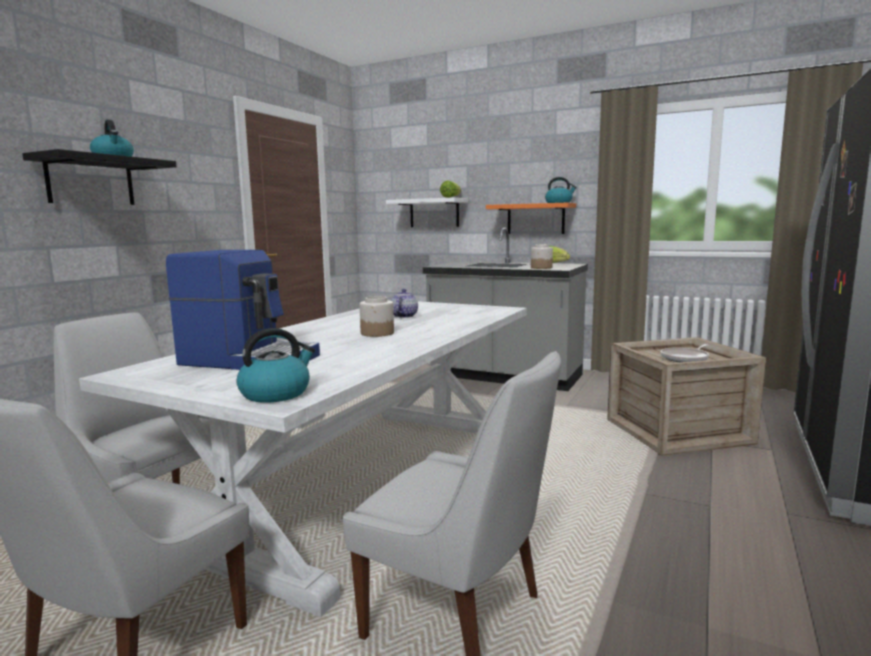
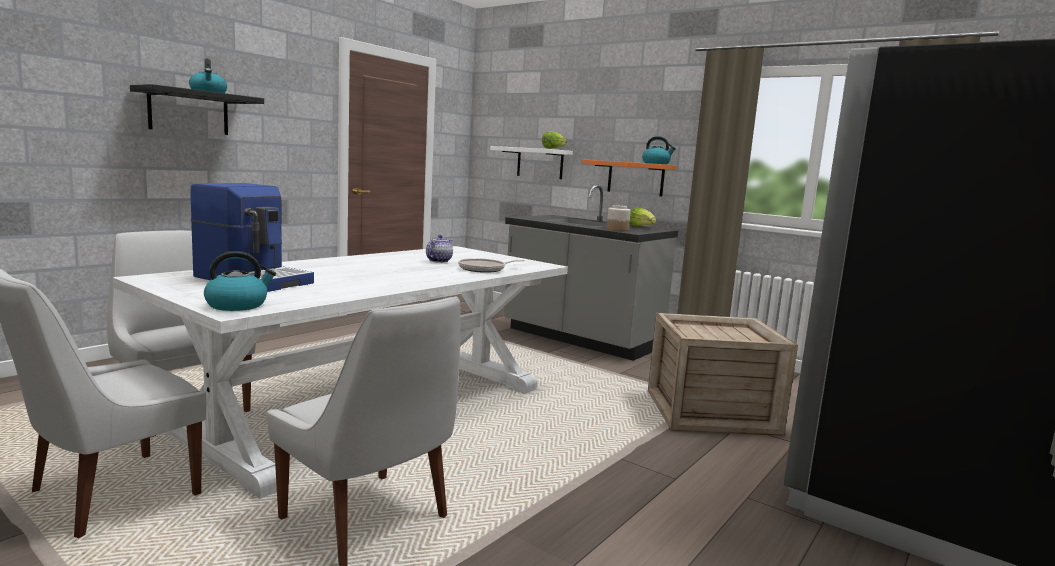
camera: 10 degrees right, 0 degrees up
(377, 333) = (390, 272): jar -> none
(685, 358) = (721, 337): frying pan -> frying pan (484, 269)

